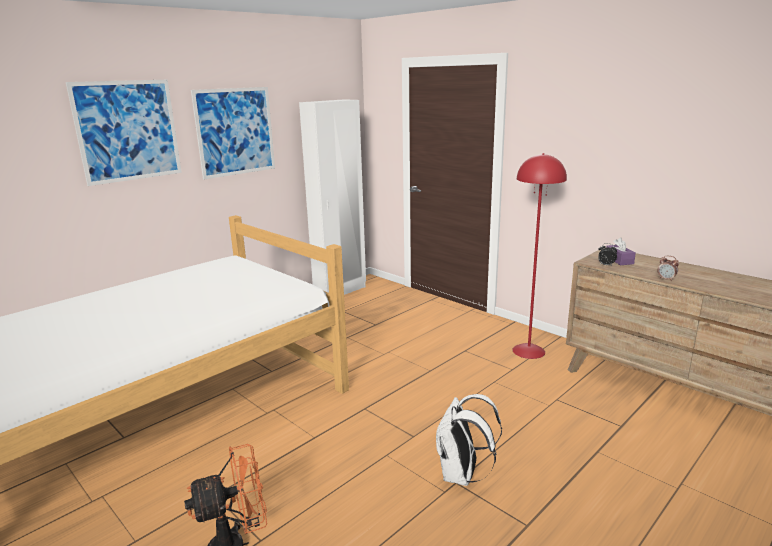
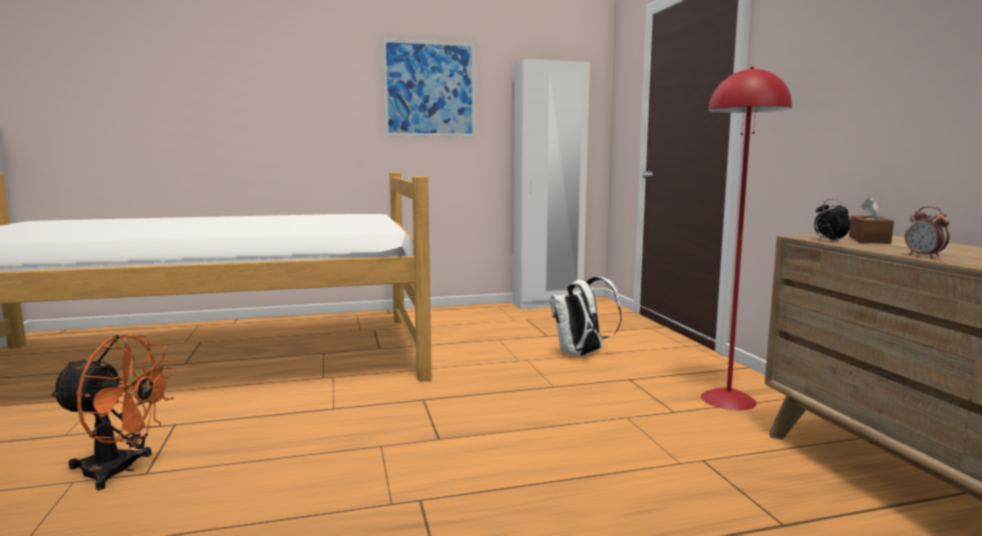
camera: 30 degrees right, 10 degrees down
(128, 131) = (308, 74): picture -> none
(462, 475) = (438, 495): white backpack -> white backpack (581, 354)
(619, 260) = (869, 240): purple tissue box -> brown tissue box

